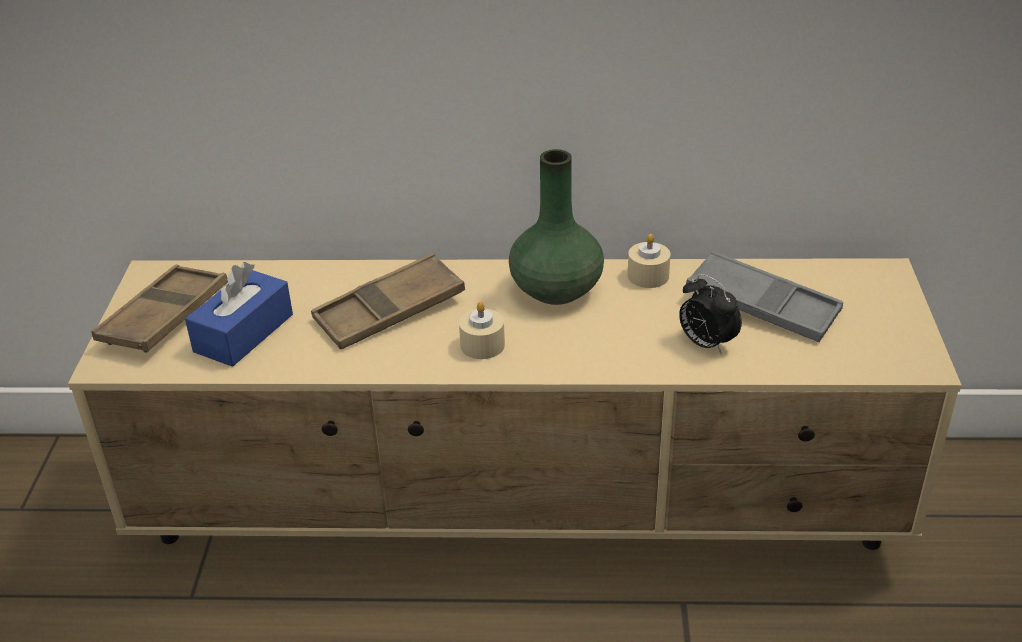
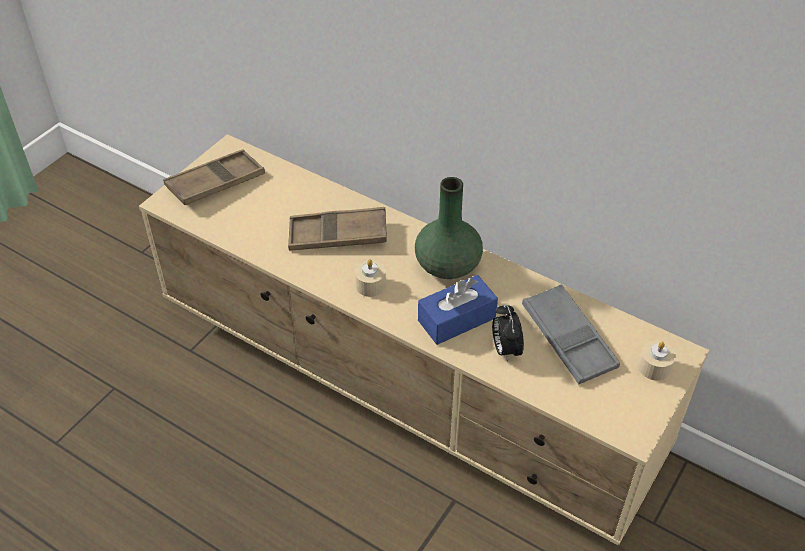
camera: 30 degrees right, 10 degrees up
(243, 333) = (247, 214): blue tissue box -> blue tissue box (456, 319)
(648, 276) = (514, 281): beige candle -> beige candle (654, 367)

